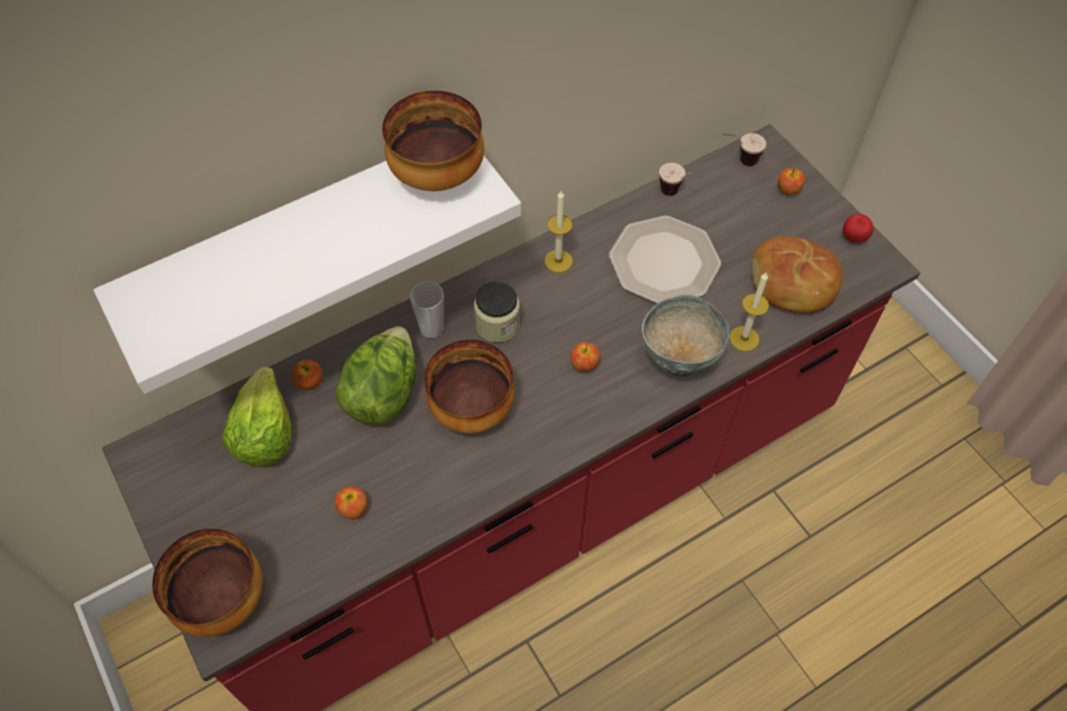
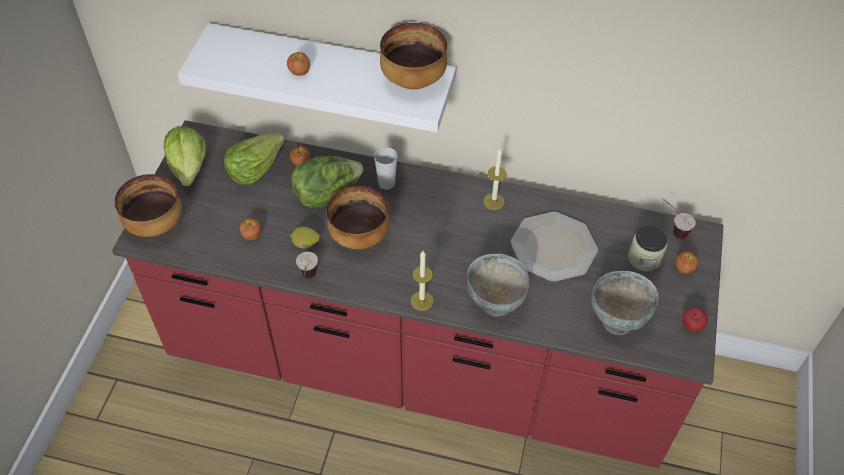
camera: 45 degrees right, 5 degrees down
(180, 497) = (189, 167): none -> lettuce
(425, 466) = (305, 244): none -> lemon
(497, 324) = (422, 207): jar -> jar (644, 258)
(584, 364) = (442, 263): apple -> apple (299, 72)
(677, 195) = (608, 219): cup -> cup (308, 280)
(744, 338) = (548, 323): candle -> candle (422, 301)
(793, 284) = (617, 320): bread -> grey bowl

